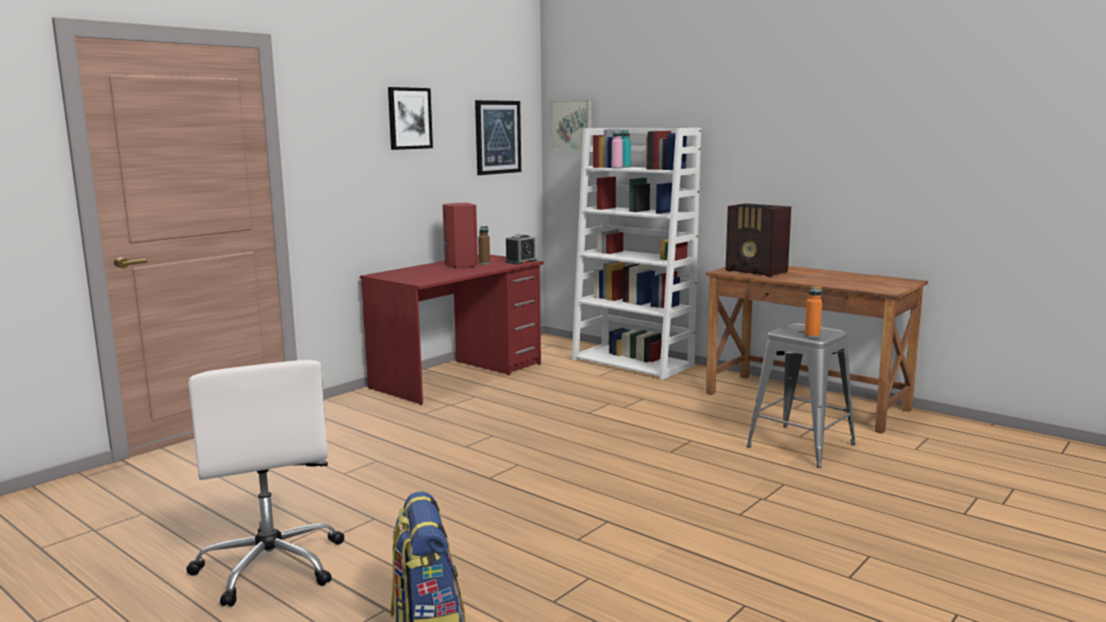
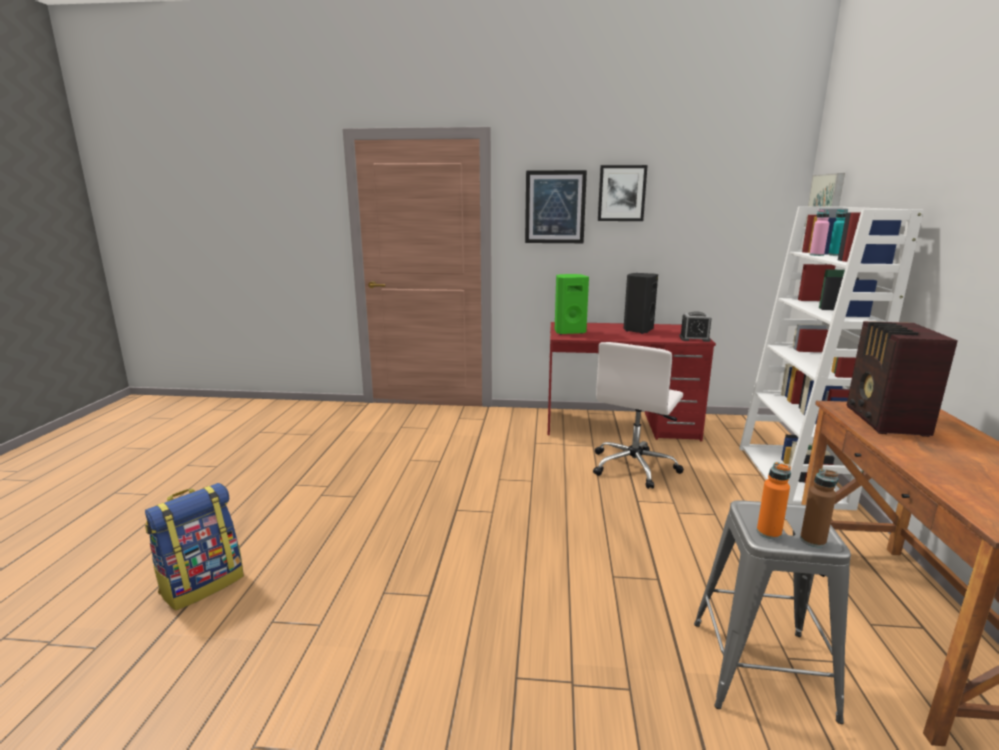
camera: 55 degrees right, 5 degrees up
(271, 565) = (271, 493): white office chair -> white office chair (634, 467)
(411, 278) = (569, 332): none -> green speaker
(460, 265) = (637, 330): red speaker -> black speaker
(484, 263) = (660, 333): brown bottle -> brown bottle (812, 540)
(497, 137) = (735, 213): picture -> picture (555, 207)

